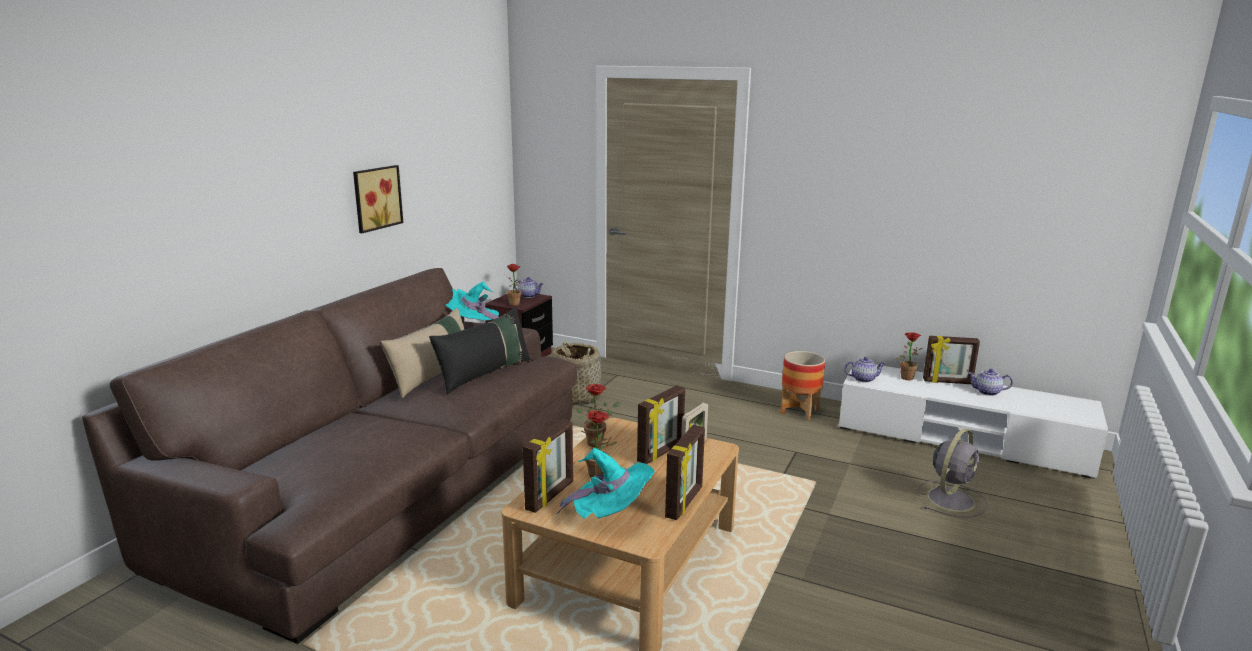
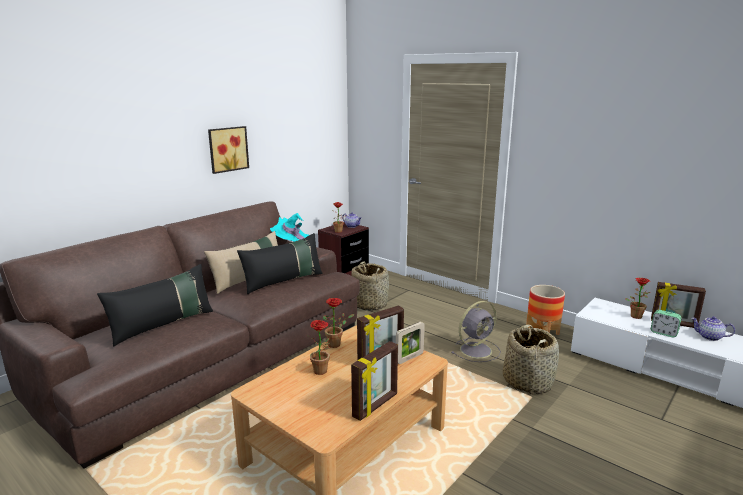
camera: 15 degrees right, 0 degrees up
(357, 444) = (163, 325): none -> black pillow
(551, 496) = (274, 384): picture frame -> none
(611, 515) = (310, 408): turquoise hat -> none
(804, 466) = (528, 381): none -> basket
(863, 379) = (594, 313): teapot -> none
(941, 393) = (663, 333): none -> alarm clock
(951, 499) = (653, 430): grey fan -> grey fan (477, 350)

